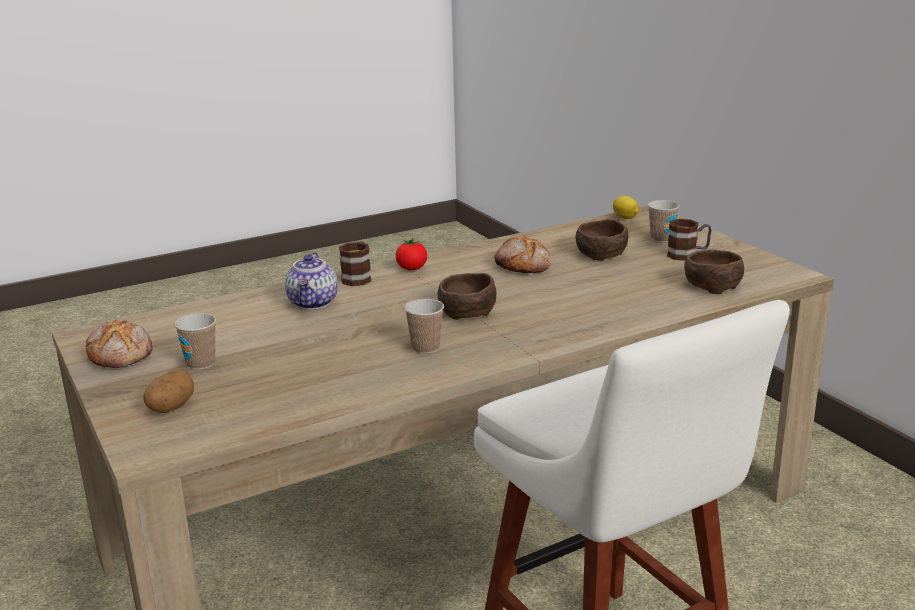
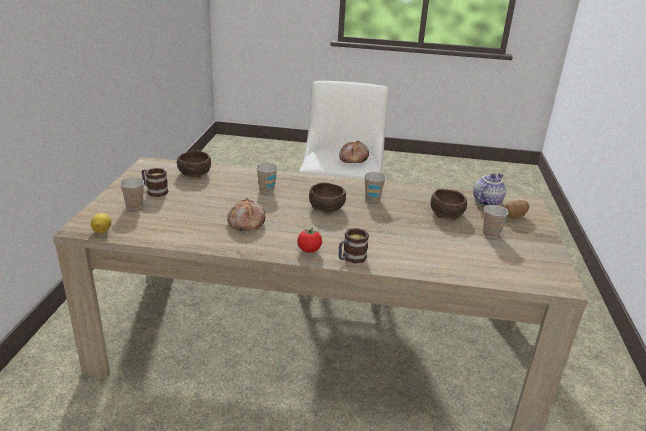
camera: 145 degrees left, 5 degrees up
(122, 355) = (536, 257): bread -> bread (353, 159)
(314, 303) = (399, 249): teapot -> teapot (486, 201)
(582, 303) = (267, 189): none -> cup
(601, 255) = (192, 210): brown bowl -> brown bowl (447, 213)

